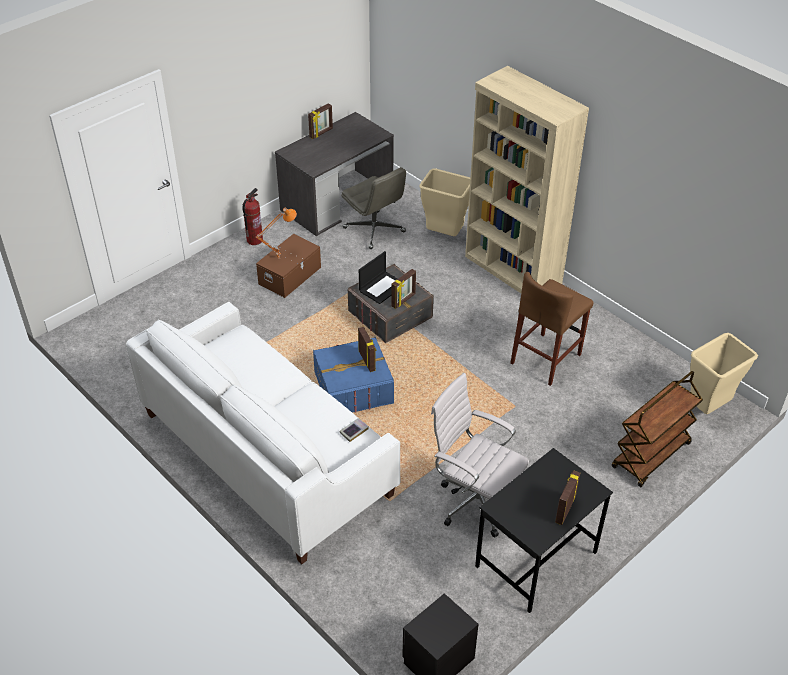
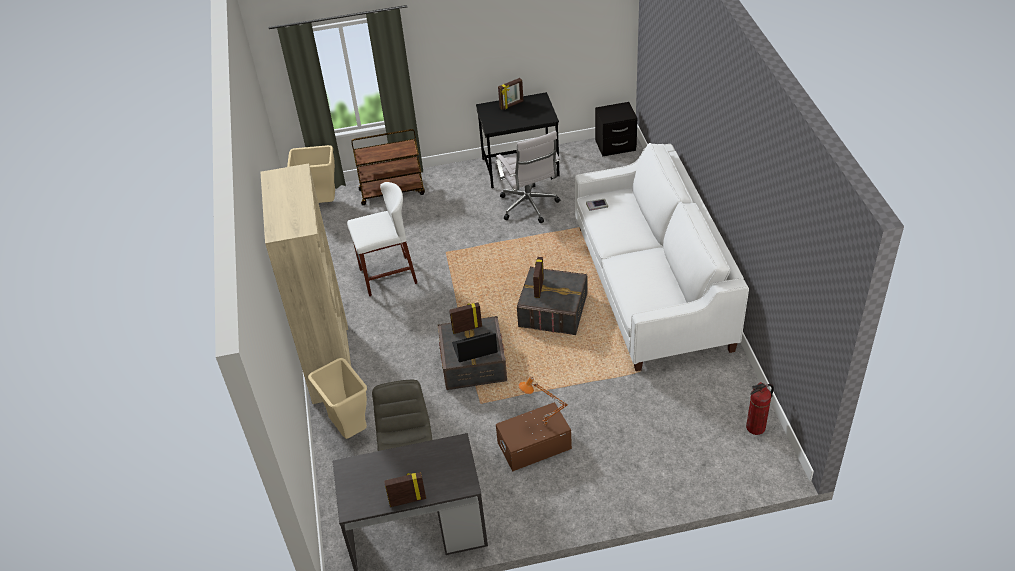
camera: 145 degrees left, 0 degrees up
(254, 240) = (542, 511): fire extinguisher -> fire extinguisher (755, 427)
(353, 388) = (553, 310): blue storage box -> grey storage box
(546, 359) = (388, 276): brown stool -> white stool

